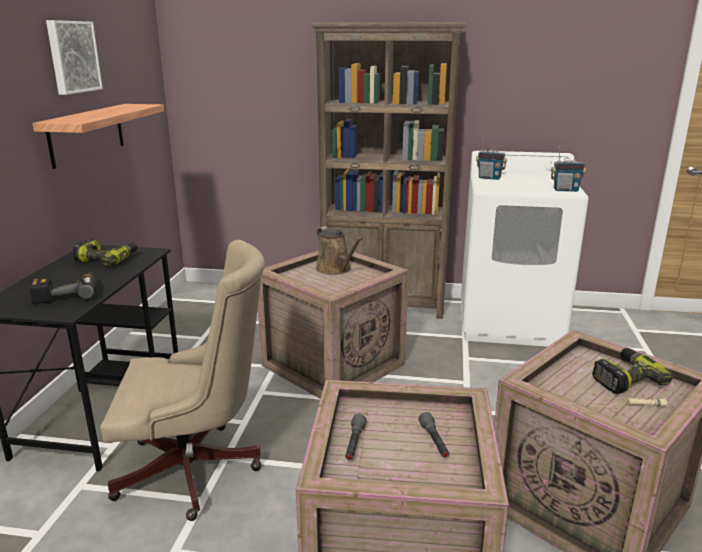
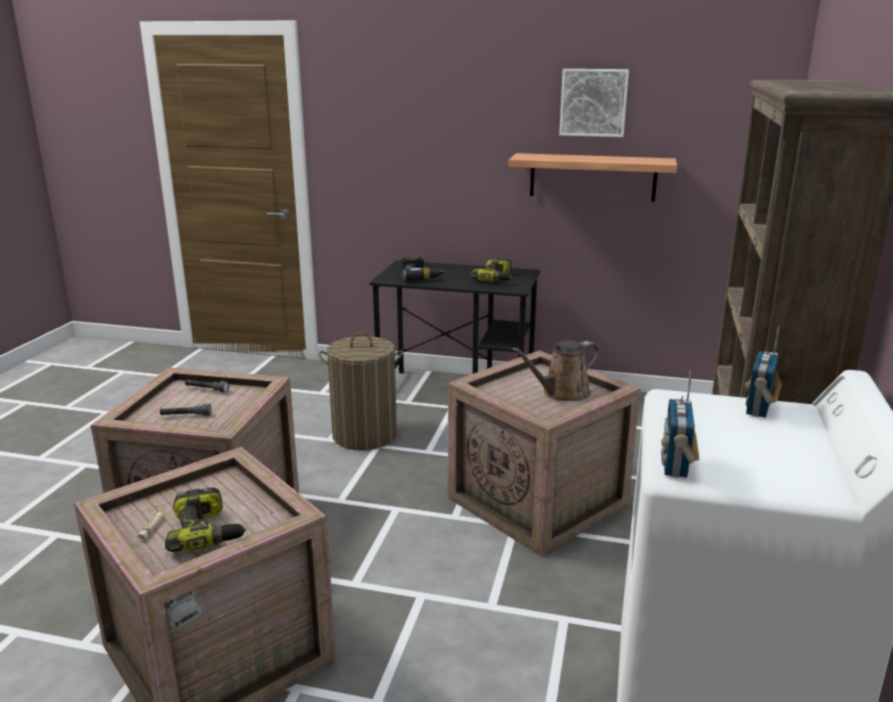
camera: 95 degrees right, 0 degrees up
(197, 471) = (364, 435): beige office chair -> laundry basket

